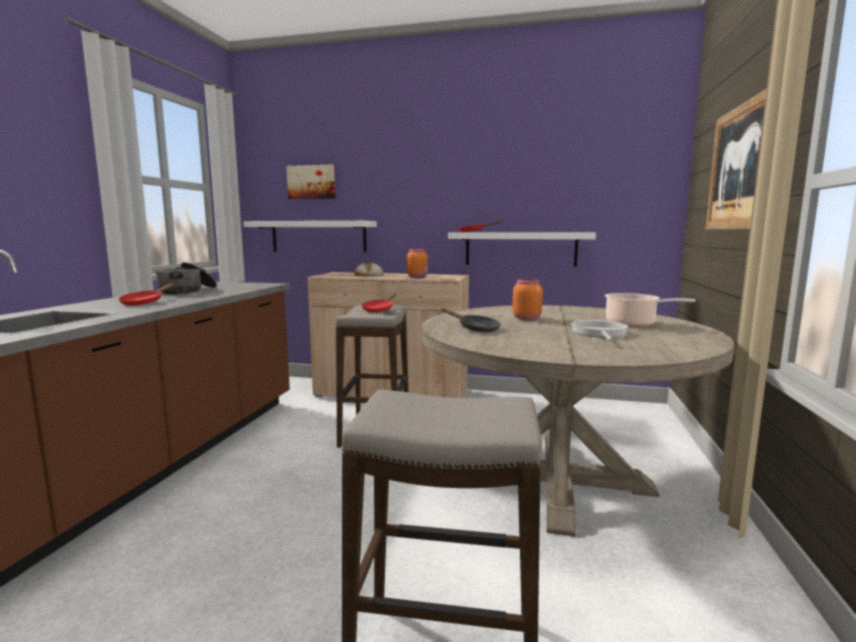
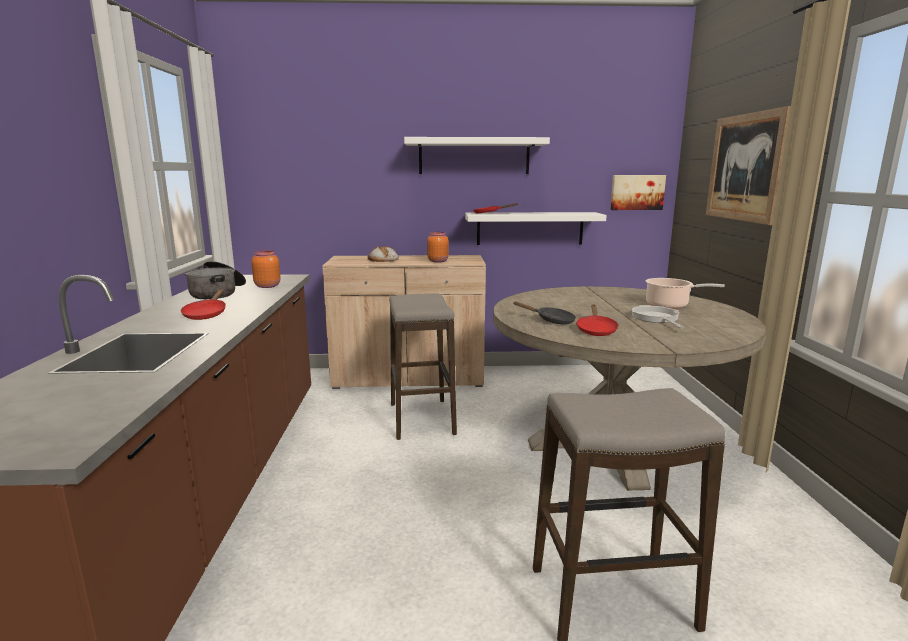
camera: 15 degrees left, 5 degrees up
(311, 182) = (306, 158): picture -> picture (637, 192)
(318, 236) = (316, 217): white shelf -> white shelf (474, 156)
(379, 309) = (423, 300): red frying pan -> red frying pan (596, 330)
(526, 318) = (578, 304): orange jar -> orange jar (267, 286)

